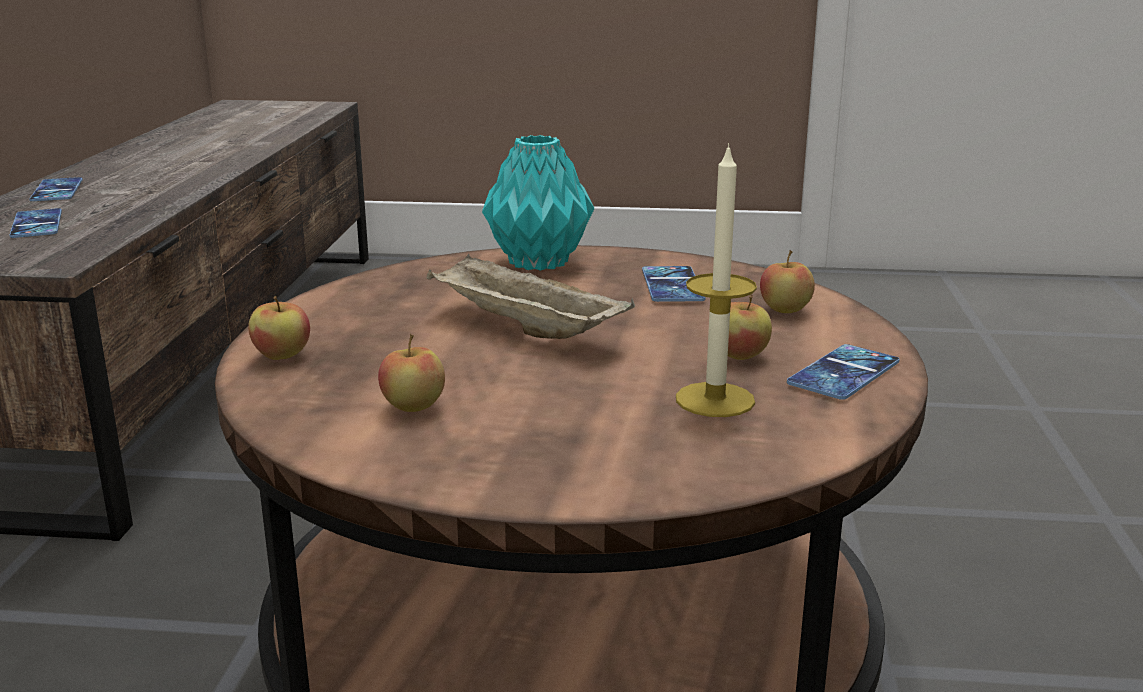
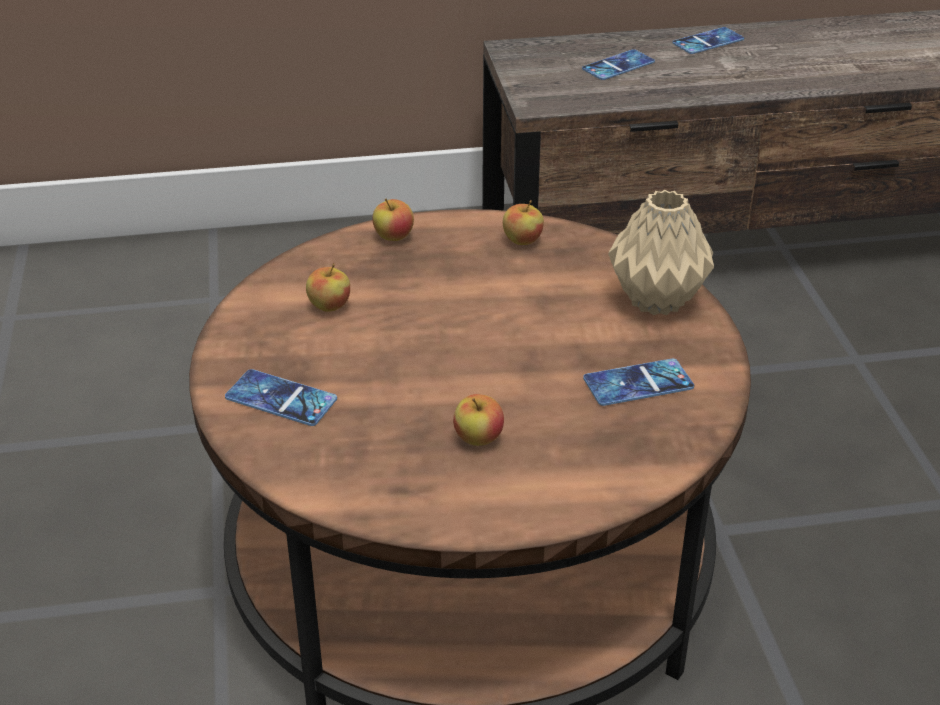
camera: 75 degrees right, 15 degrees up
(523, 328) = (491, 322): beige tray -> none
(537, 263) = (654, 300): turquoise vase -> beige vase
(715, 400) = (383, 433): candle -> none
(785, 310) = (605, 457): apple -> apple (522, 240)
(844, 373) = (462, 499): phone -> phone (281, 398)

